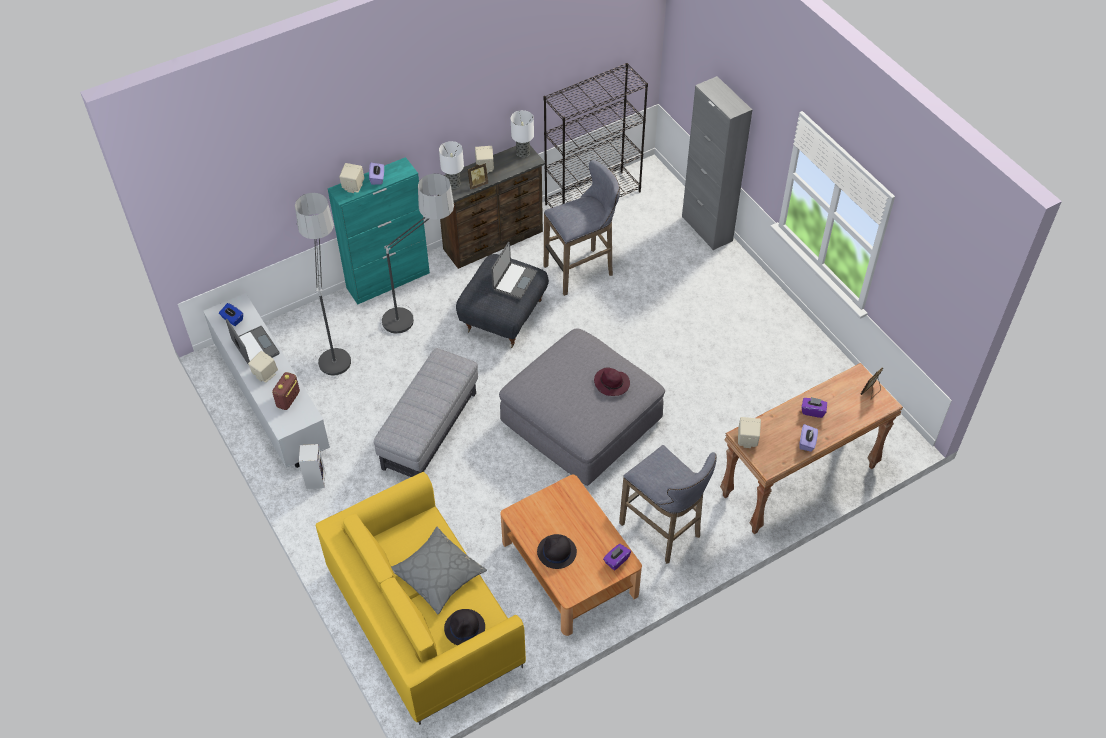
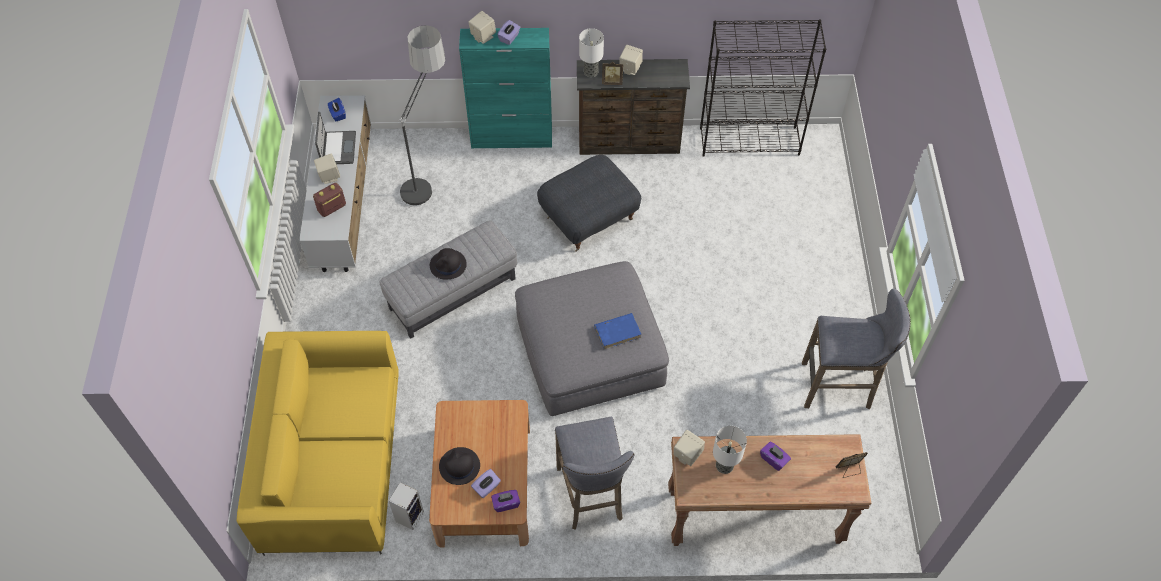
camera: 30 degrees right, 5 degrees up
(315, 479) = (330, 289): speaker -> speaker (410, 515)
(421, 312) = (519, 180): floor lamp -> none
(438, 575) = (348, 431): grey pillow -> none
(465, 628) = (335, 492): black hat -> black hat (448, 265)
(514, 281) = (601, 189): laptop -> none
(522, 152) = (675, 68): table lamp -> table lamp (724, 465)
(582, 270) = (690, 206): grey stool -> grey stool (840, 386)
(612, 383) = (618, 332): purple hat -> blue book
(707, 229) = (839, 220): grey cabinet -> none
(807, 443) = (744, 489): purple tissue box -> purple tissue box (487, 487)

